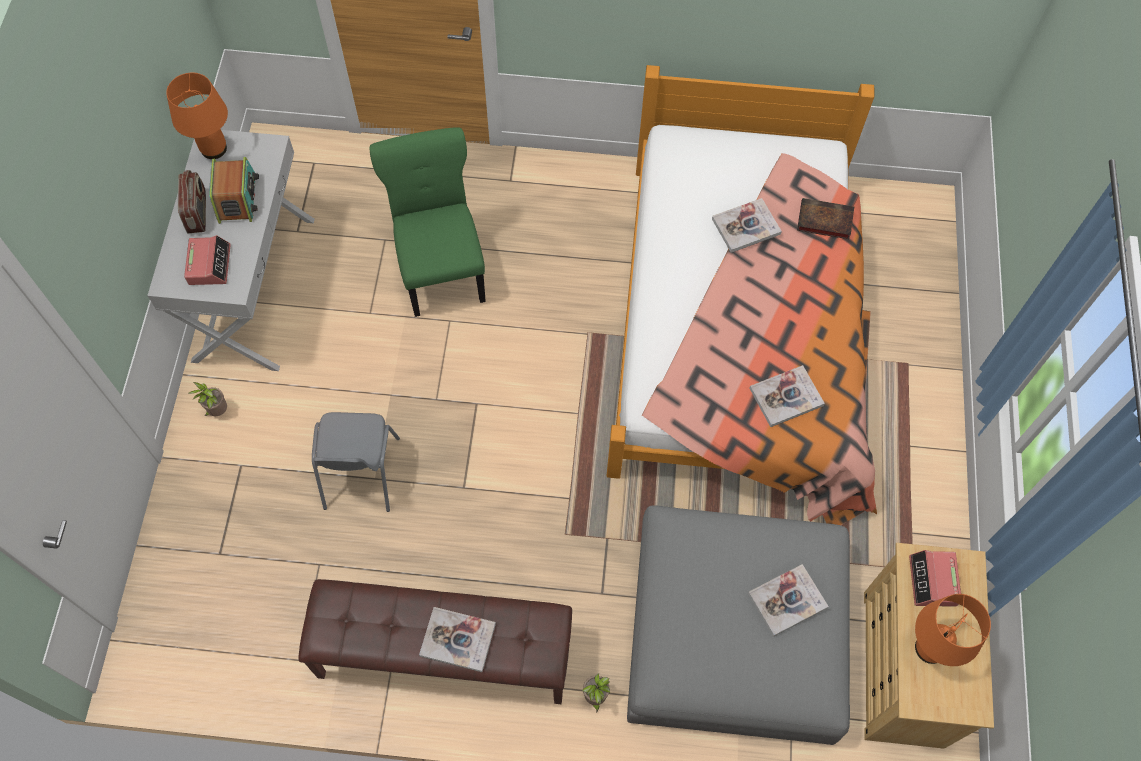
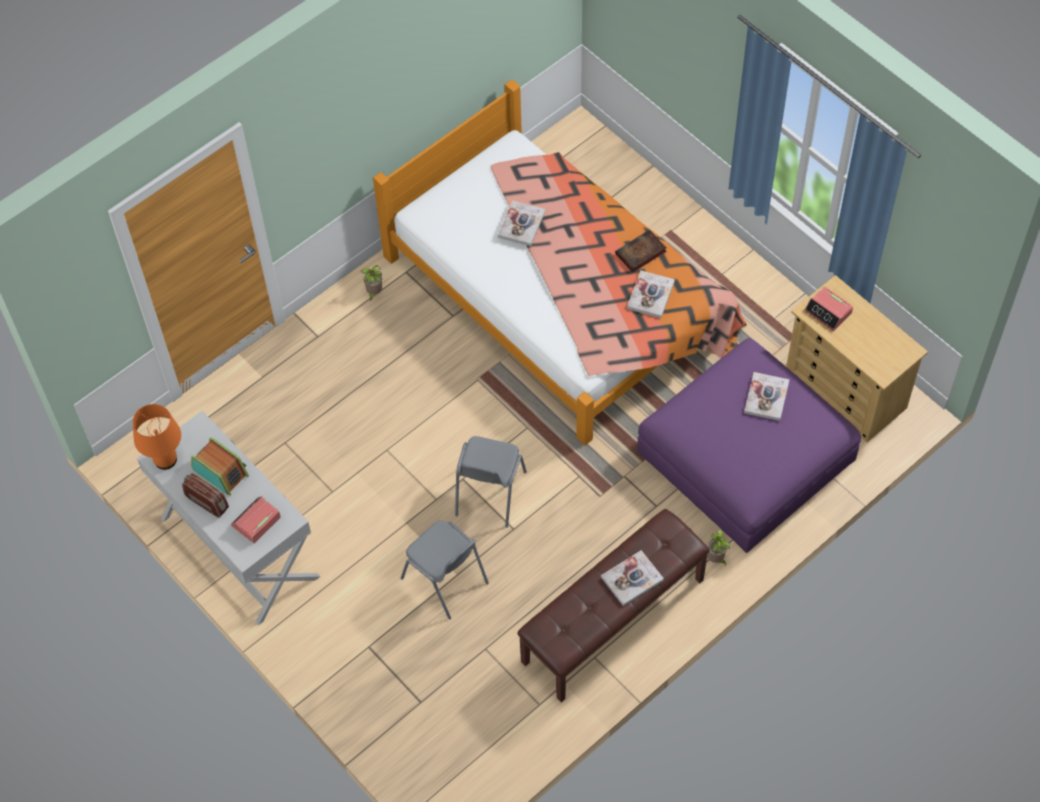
camera: 45 degrees left, 5 degrees down
(209, 264) = (256, 521): alarm clock -> alarm clock turned 90 degrees counterclockwise
(217, 411) = (313, 634): potted plant -> potted plant (374, 293)
(441, 268) = (342, 426): green chair -> none
(481, 438) = (489, 494): none -> grey chair
(734, 632) = (745, 456): grey ottoman -> purple ottoman
(823, 221) = (558, 183): book -> book (640, 253)
(929, 649) = (862, 344): orange table lamp -> none

